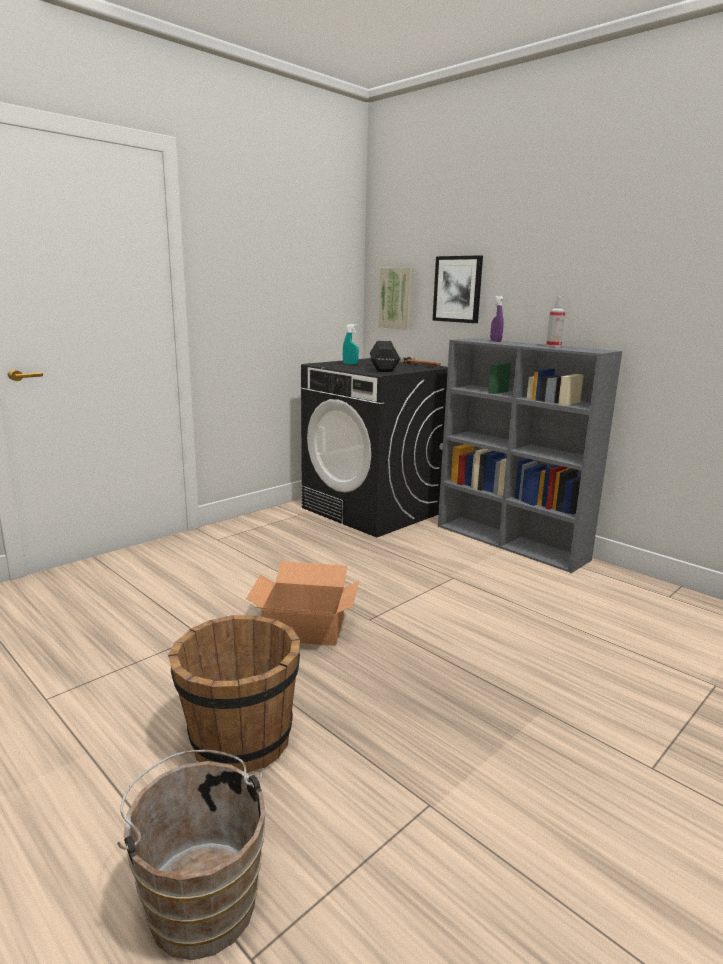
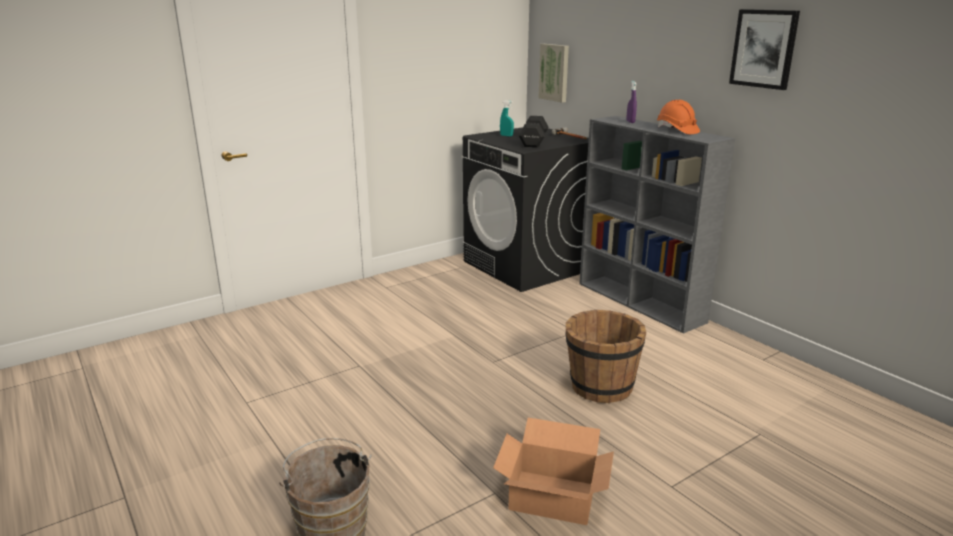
camera: 10 degrees right, 5 degrees up
(239, 740) = (374, 441): brown bucket -> brown bucket (600, 387)
(305, 628) = (440, 365): cardboard box -> cardboard box (553, 497)
(458, 289) = (604, 69): picture -> picture (764, 48)
(553, 346) = (677, 130): spray bottle -> orange hard hat

